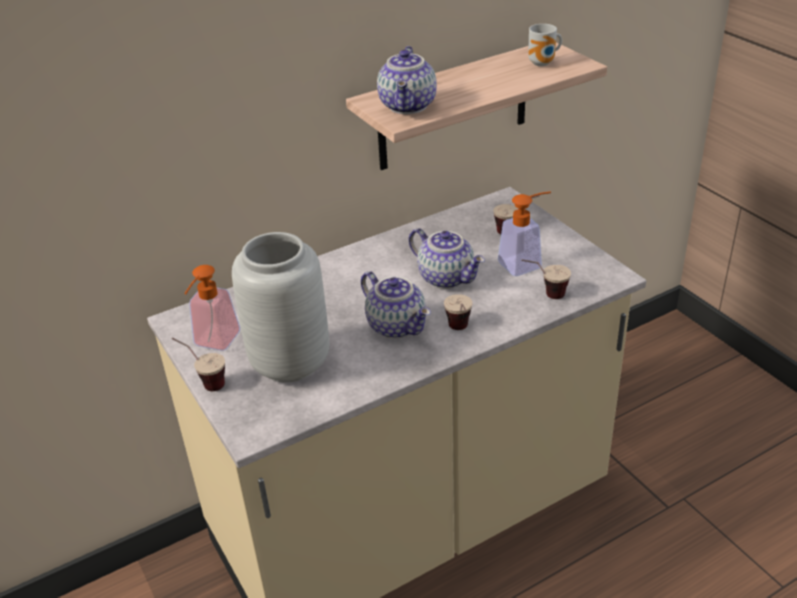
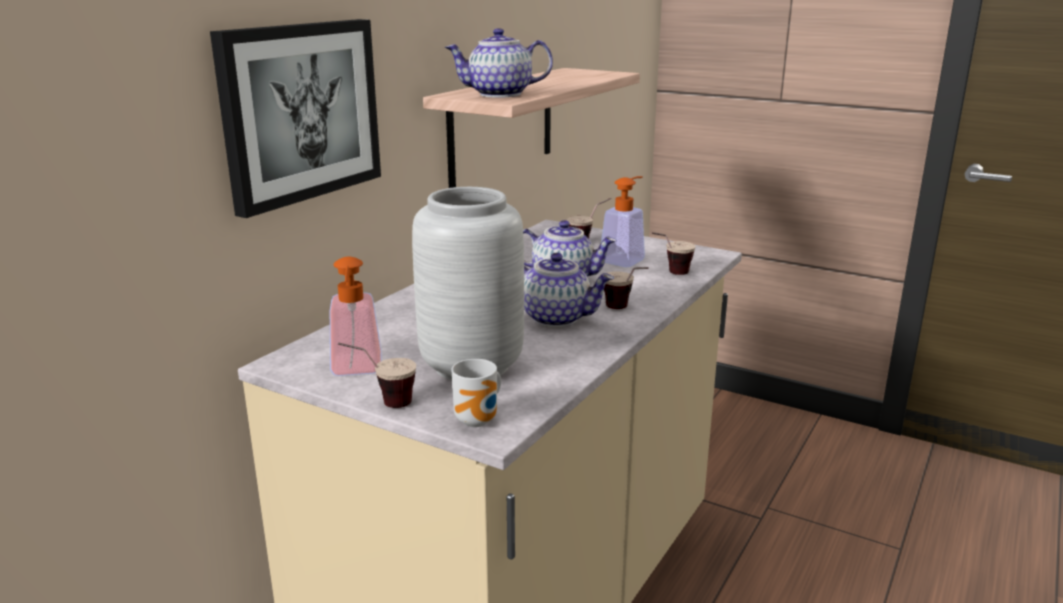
camera: 30 degrees left, 15 degrees down
(205, 131) = (300, 112): none -> picture
(409, 106) = (499, 94): teapot -> teapot turned 105 degrees clockwise
(543, 63) = (583, 74): mug -> mug (479, 420)

